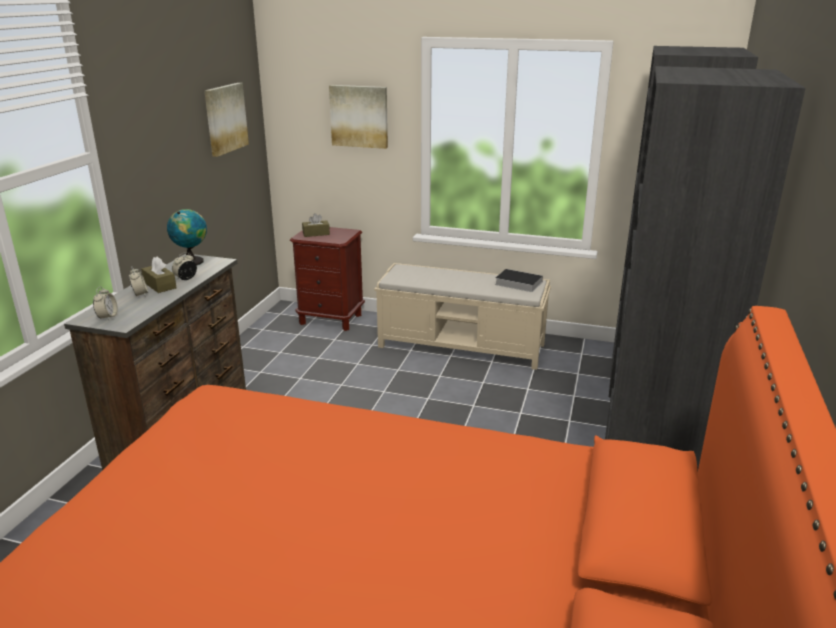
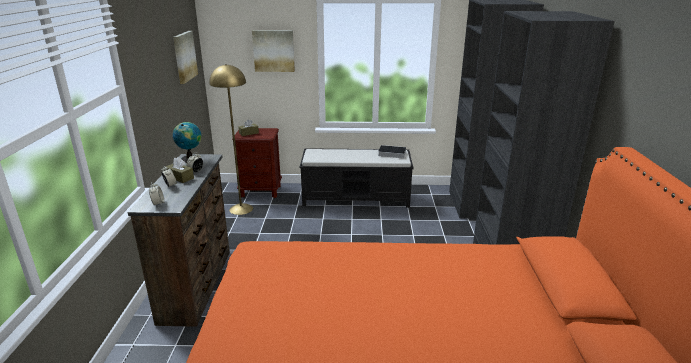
camera: 15 degrees left, 0 degrees up
(292, 341) = (241, 209): none -> yellow floor lamp
(462, 346) = (356, 198): beige bench -> black bench

